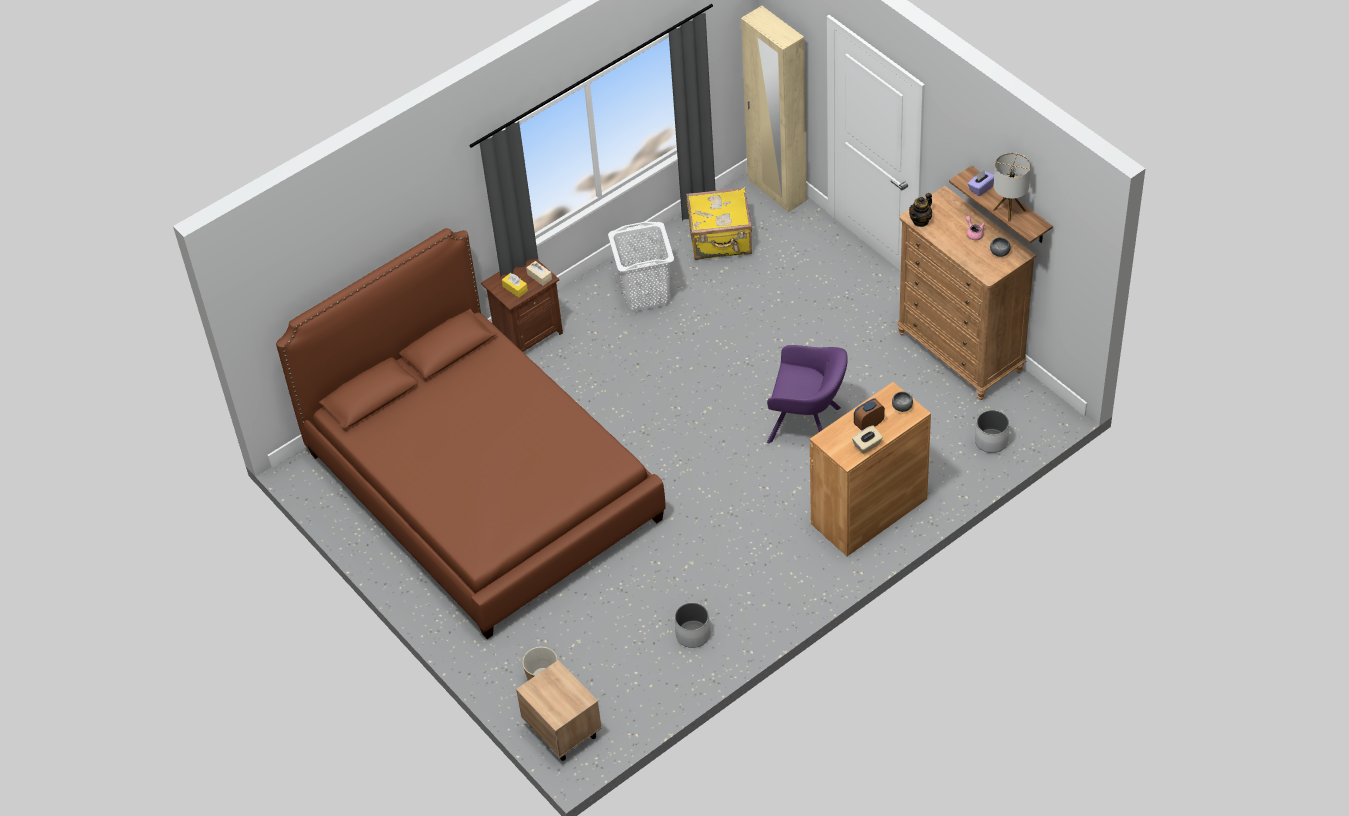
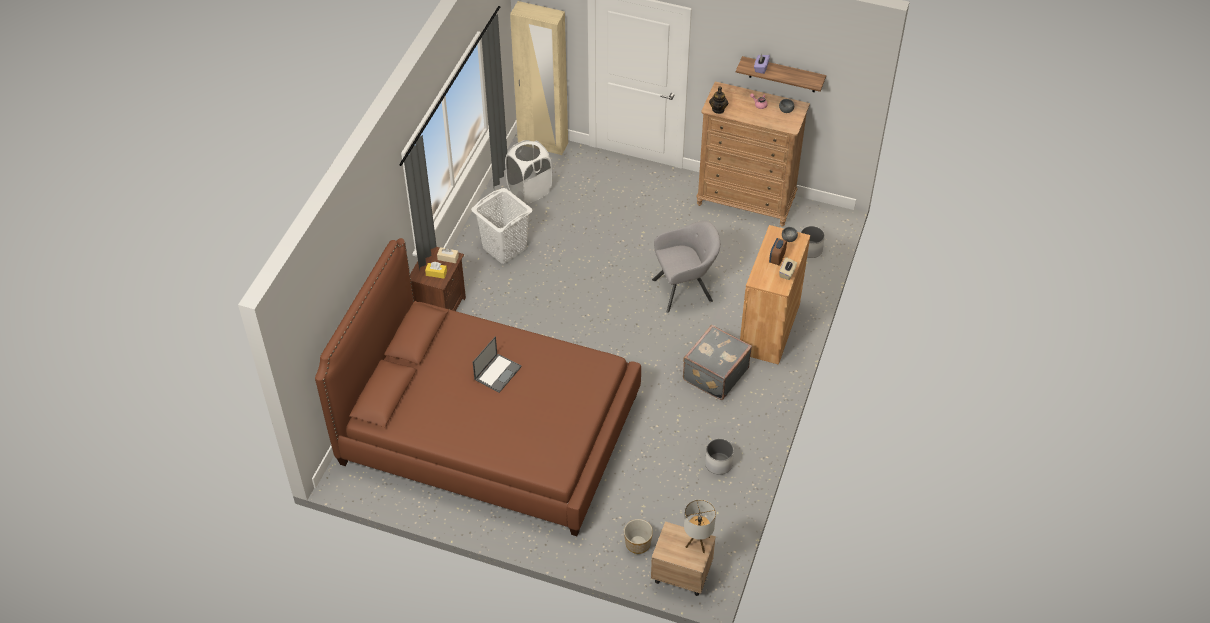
camera: 35 degrees left, 0 degrees up
(499, 423) = (498, 372): none -> laptop
(721, 240) = (529, 191): yellow suitcase -> white laundry basket
(766, 534) = (714, 374): none -> grey suitcase
(808, 425) = (685, 289): purple armchair -> grey armchair
(1009, 210) = (790, 75): table lamp -> table lamp (697, 542)

